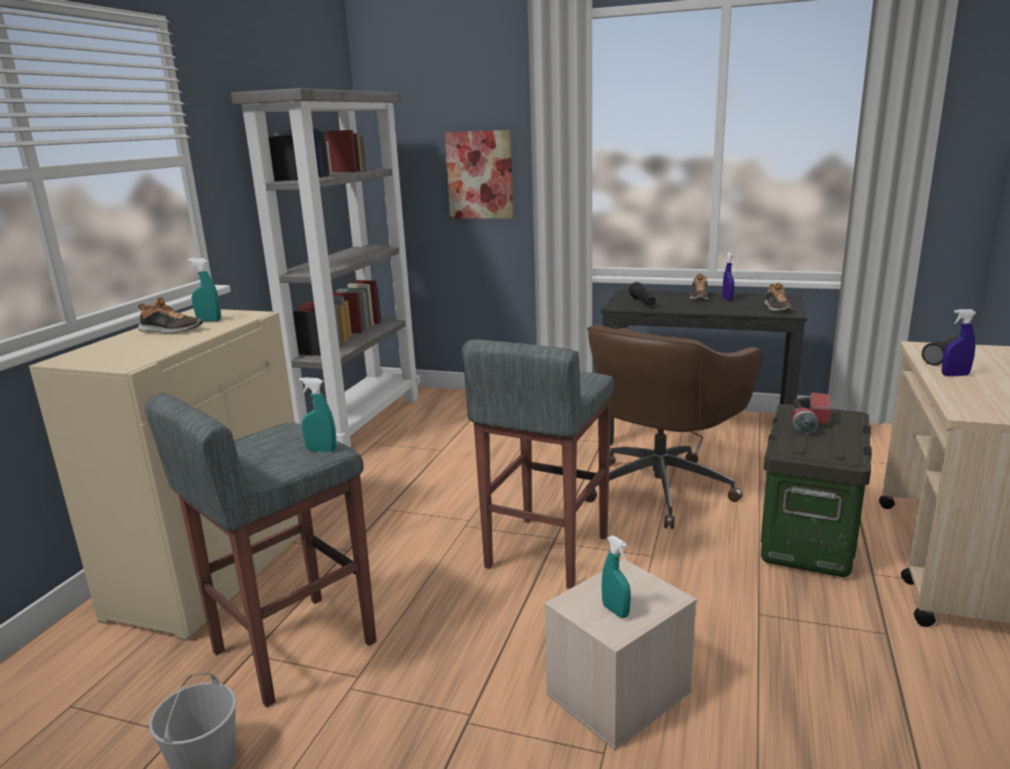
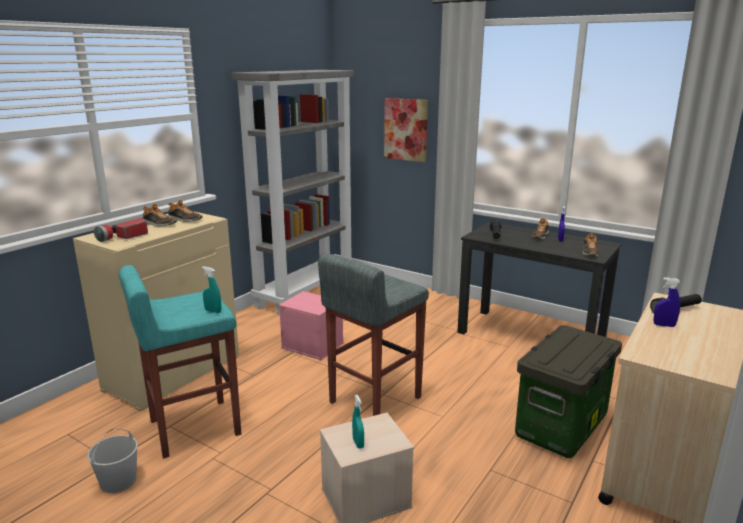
camera: 15 degrees right, 0 degrees up
(209, 320) = (184, 220): turquoise spray bottle -> shoe
(291, 647) = (193, 427): grey stool -> turquoise stool
(414, 493) = (313, 345): none -> pink storage box
(661, 487) = (479, 370): brown office chair -> none
(810, 422) = (569, 342): flashlight -> flashlight (122, 237)

